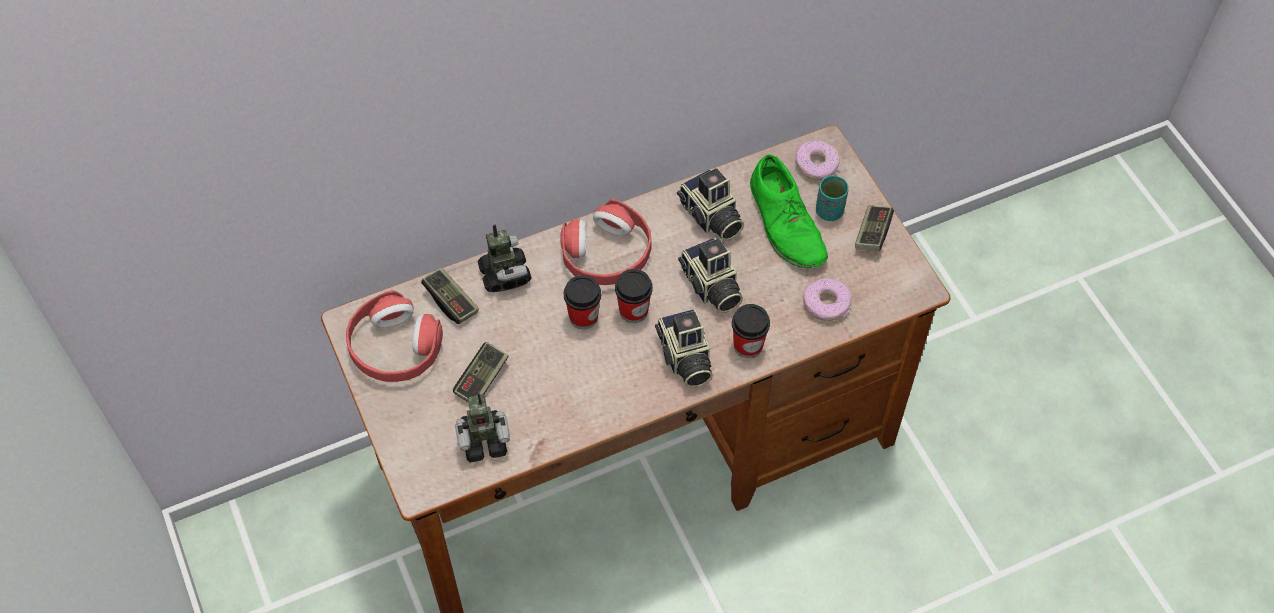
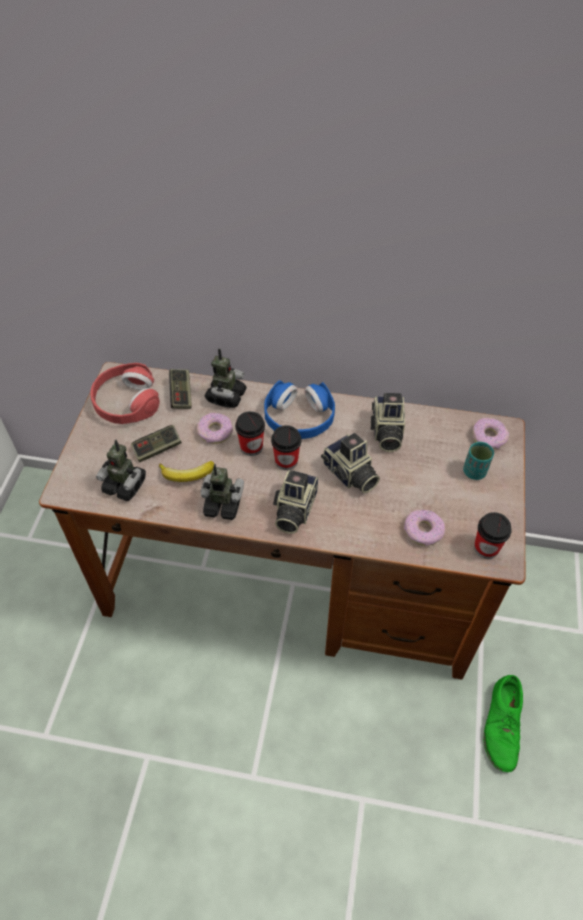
camera: 35 degrees right, 5 degrees down
(529, 323) = (215, 432): none -> donut
(541, 389) = (187, 475): none -> banana
(606, 253) = (299, 417): red headphones -> blue headphones
(608, 397) = (223, 505): none -> toy robot
(710, 287) = (350, 475): camera -> camera turned 45 degrees counterclockwise
(748, 345) = (344, 526): cup -> cup (486, 548)
(786, 223) = (436, 463): green shoe -> green shoe (502, 725)
(872, 234) = (495, 503): game controller -> none

